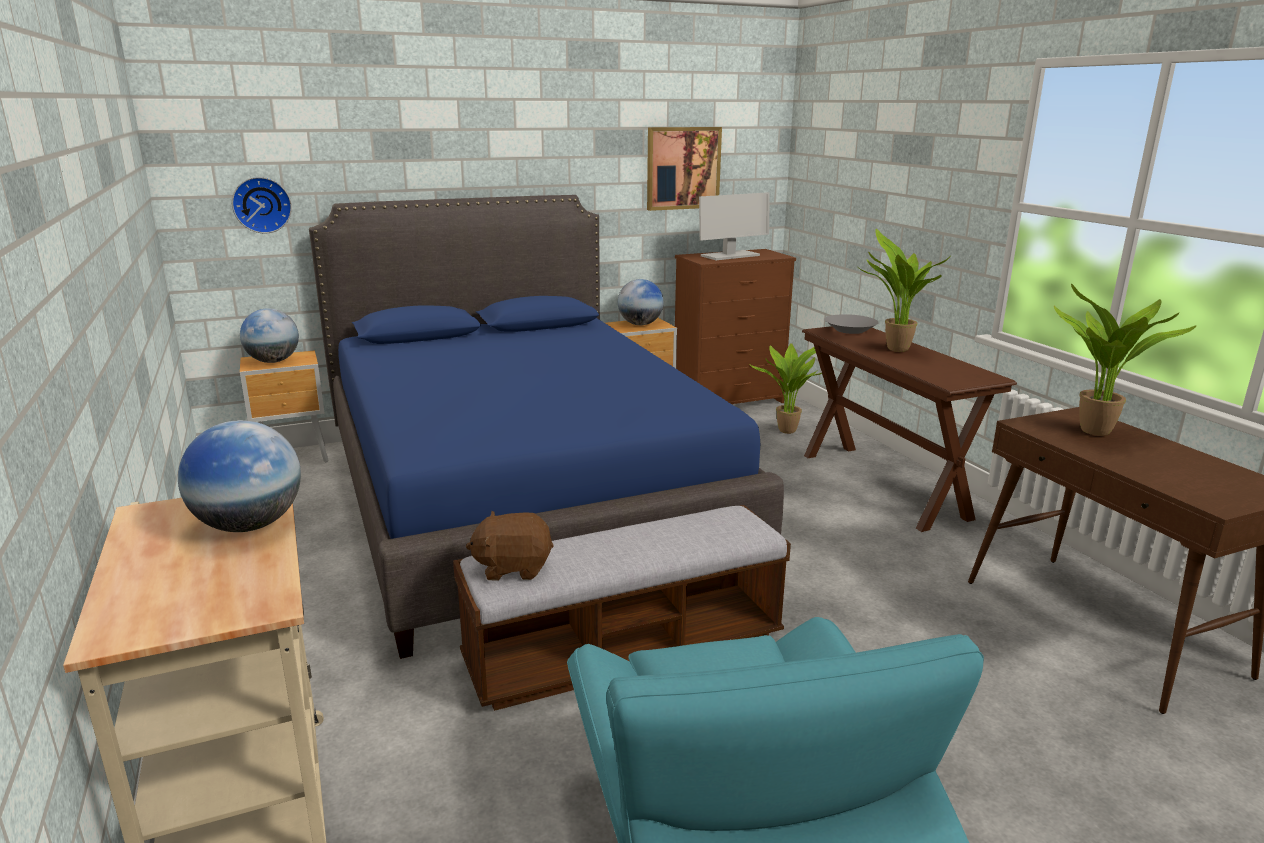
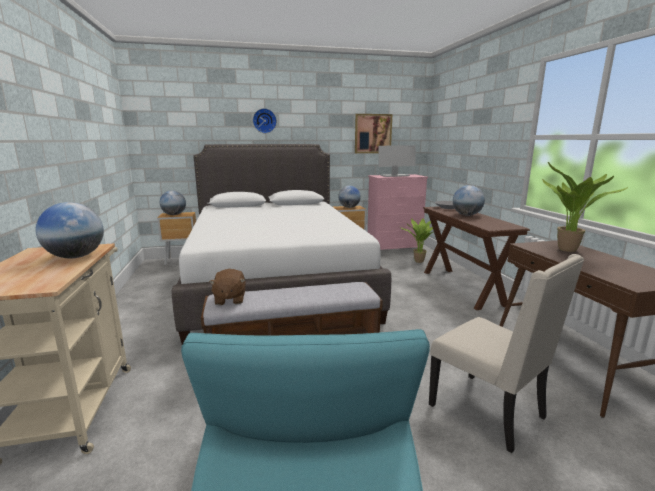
camera: 10 degrees right, 5 degrees down
(262, 205) = (174, 144): wall clock -> wall clock (264, 121)
(513, 567) = (229, 299): brown plush toy -> brown plush toy turned 105 degrees counterclockwise
(524, 499) = (276, 282): blue bed -> white bed
(729, 401) = (394, 248): brown dresser -> pink dresser
(894, 350) = (467, 215): potted plant -> globe
(993, 725) = (489, 412): none -> beige chair

